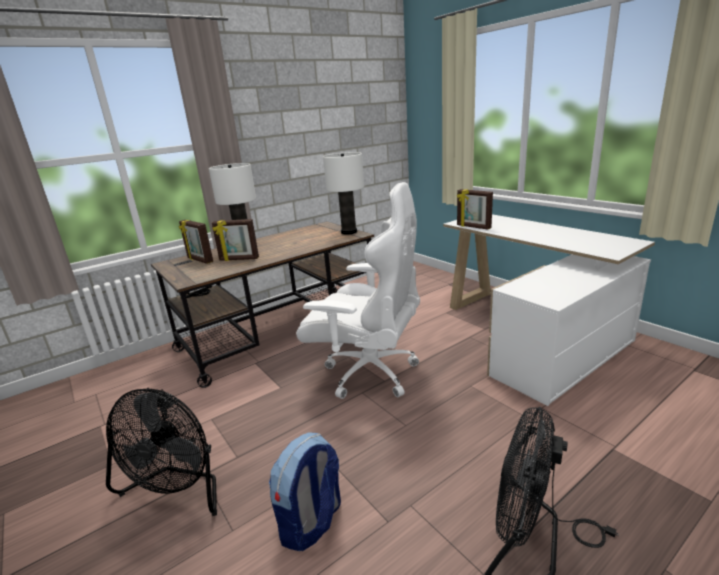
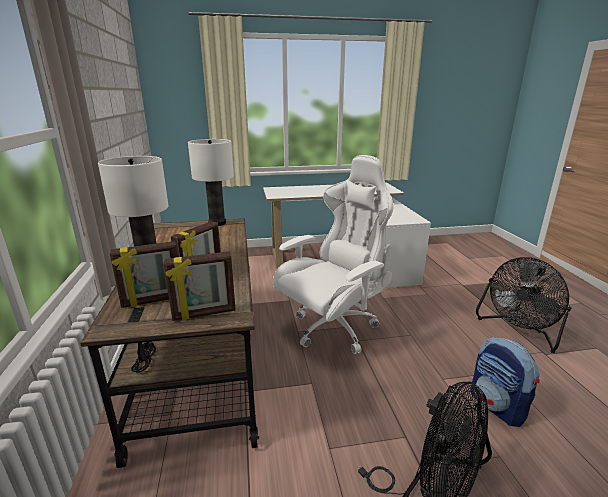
camera: 65 degrees left, 0 degrees up
(473, 227) = (293, 196): picture frame -> picture frame (204, 314)

